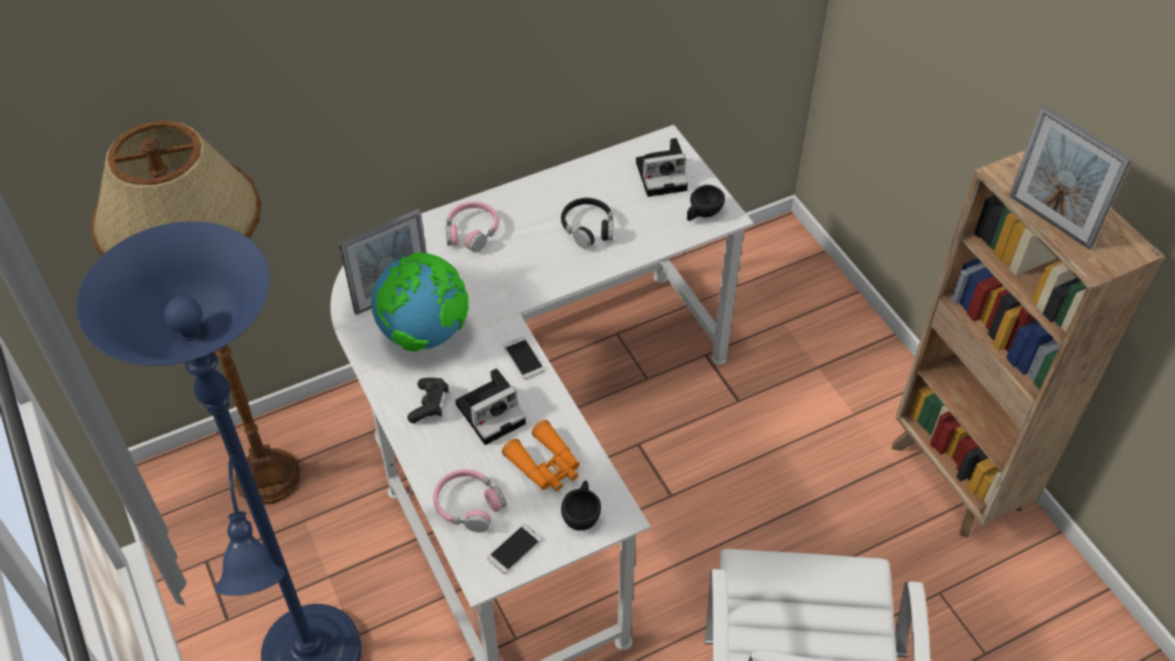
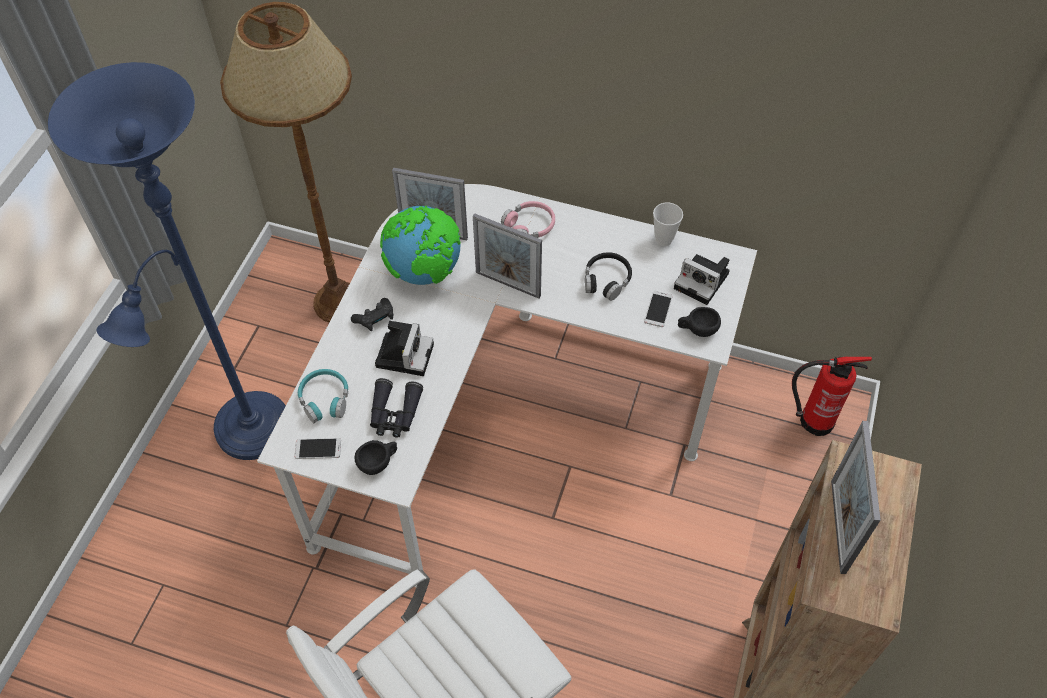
camera: 45 degrees right, 5 degrees up
(469, 505) = (325, 399): pink headphones -> turquoise headphones
(492, 412) = (404, 353): camera -> camera turned 90 degrees counterclockwise
(511, 290) = (508, 284): none -> picture frame
(524, 358) = (462, 335): phone -> phone (658, 309)
(546, 465) = (394, 414): orange binoculars -> black binoculars
(594, 165) = (663, 239): none -> cup
(775, 262) = (813, 420): none -> fire extinguisher

